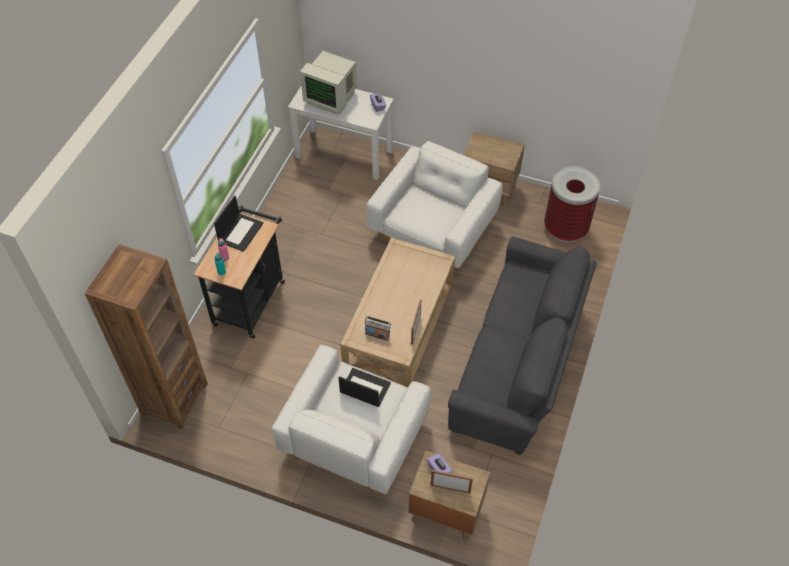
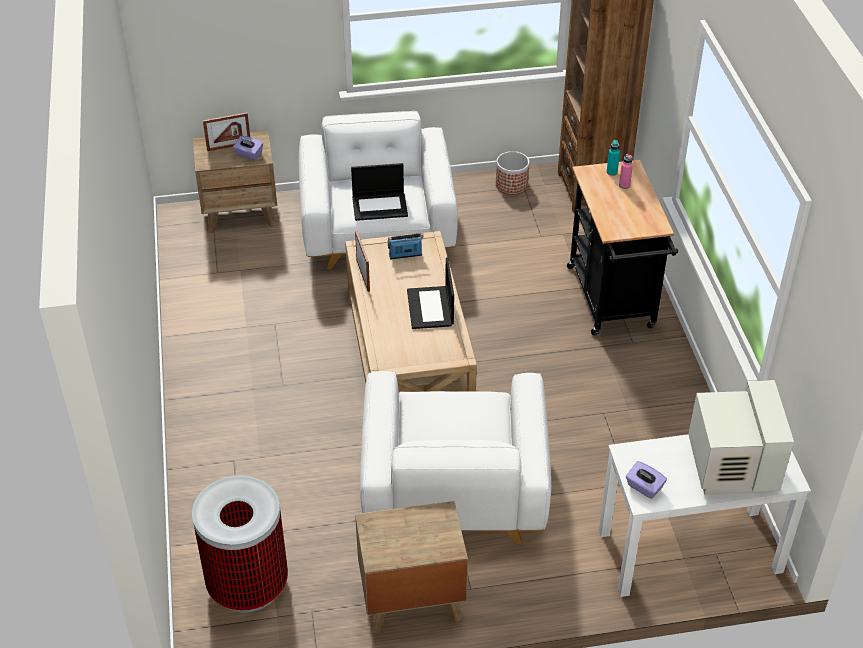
camera: 150 degrees right, 10 degrees down
(225, 433) = (512, 185): none -> planter
(240, 232) = (637, 215): laptop -> laptop (431, 308)
(331, 98) = (730, 467): monitor -> monitor turned 90 degrees clockwise
(518, 363) = (230, 369): grey sofa -> none

